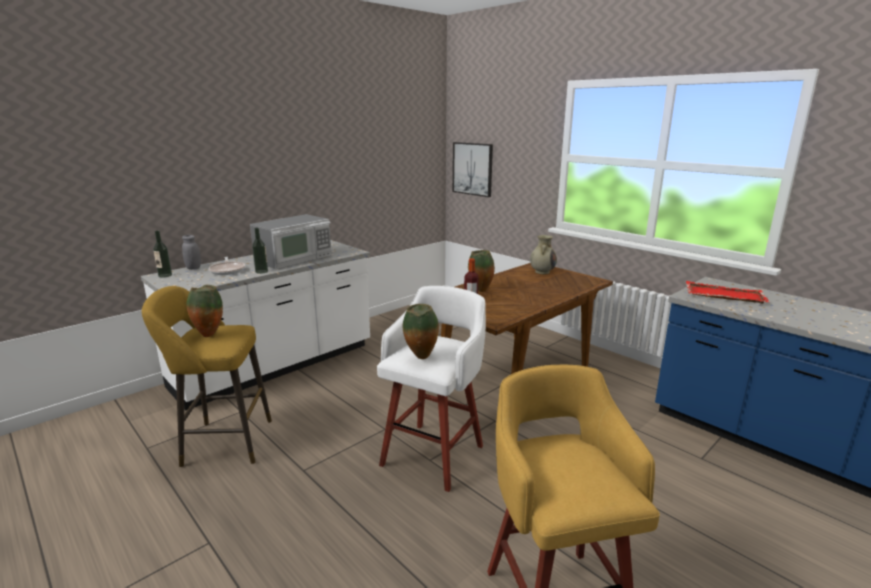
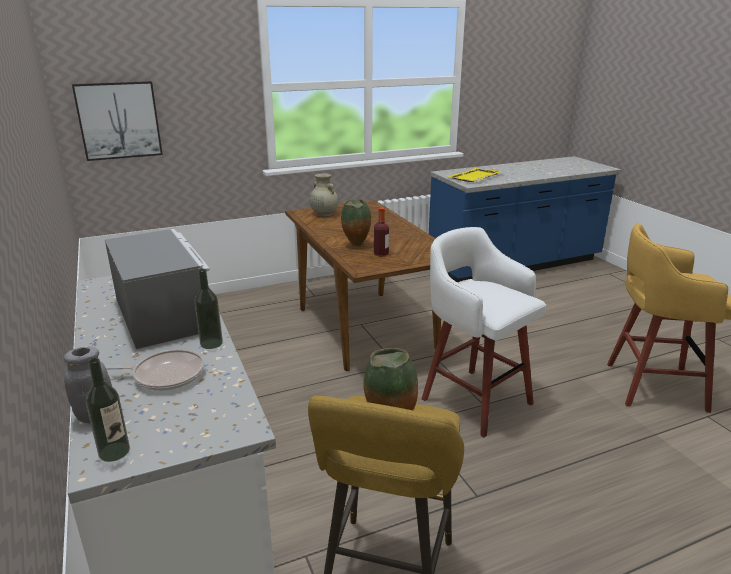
camera: 70 degrees left, 5 degrees up
(421, 358) = (506, 300): vase -> none
(723, 295) = (474, 177): red tray -> yellow tray

